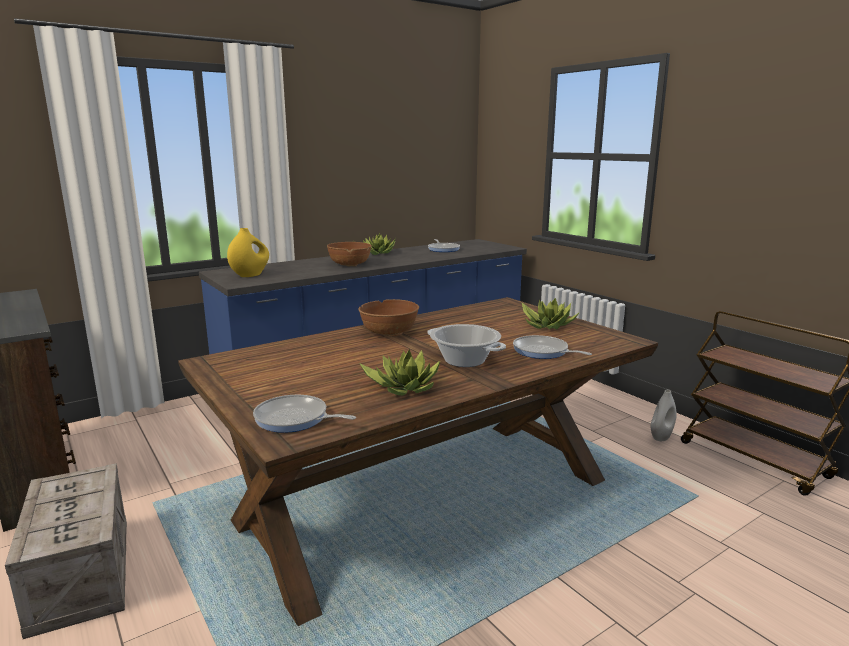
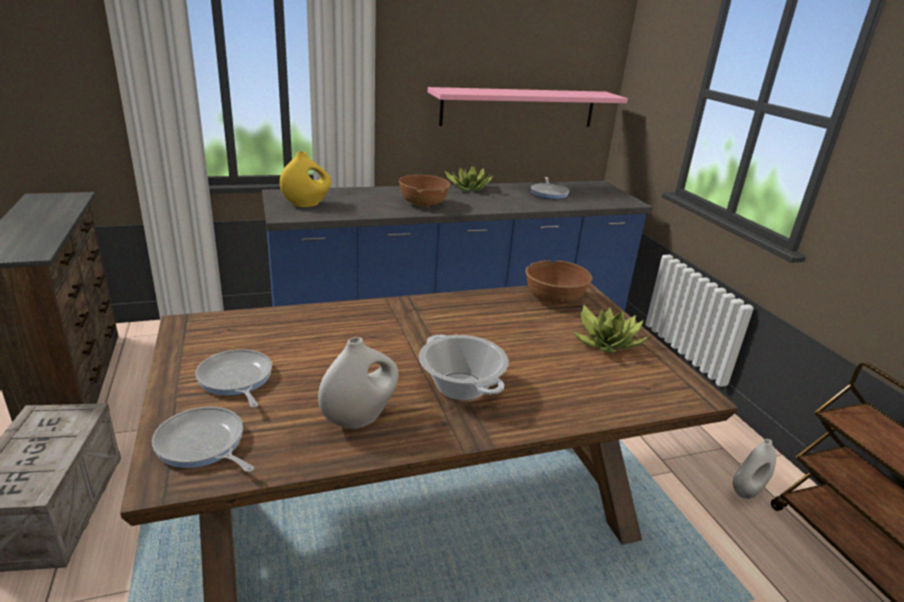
camera: 15 degrees right, 10 degrees up
(389, 333) = (407, 317): brown bowl -> brown bowl (554, 299)
(403, 185) = (519, 107): none -> pink shelf
(404, 386) = (360, 417): potted plant -> white vase
(543, 352) = (569, 391): frying pan -> frying pan (236, 380)

